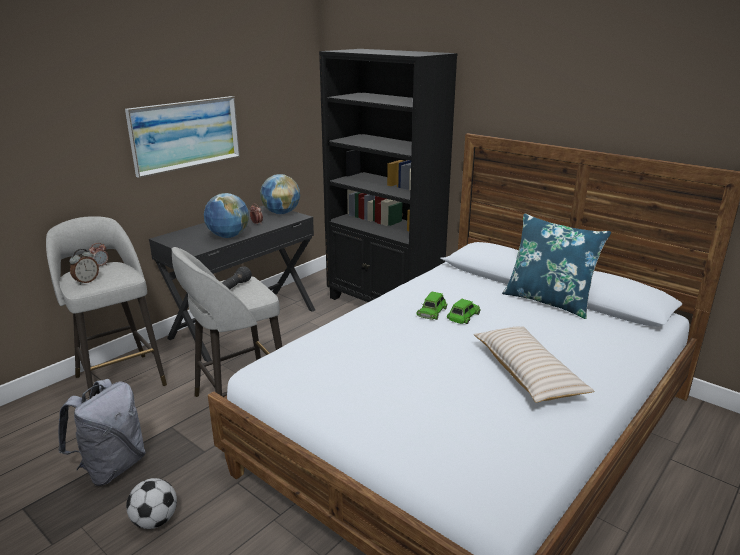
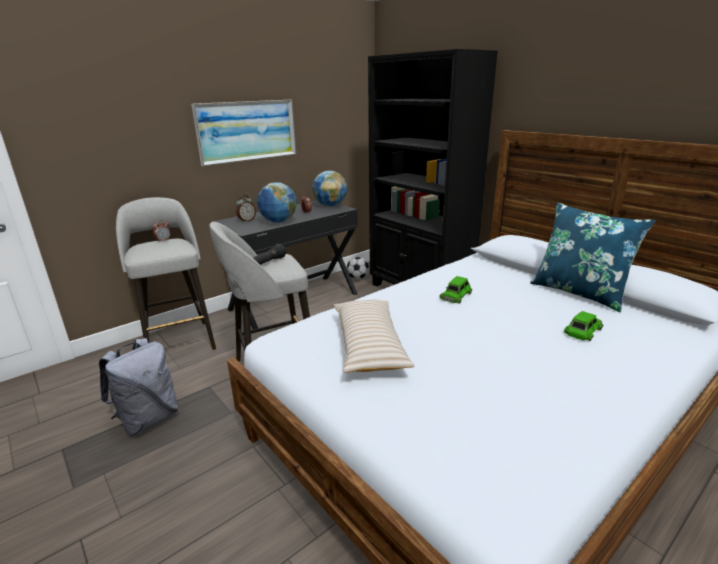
camera: 10 degrees right, 0 degrees up
(86, 281) = (146, 252): alarm clock -> alarm clock (247, 220)
(155, 520) = (169, 476): football -> football (358, 278)
(463, 316) = (487, 302): green toy car -> green toy car (582, 331)
(527, 373) = (552, 364): beige pillow -> beige pillow (369, 345)

